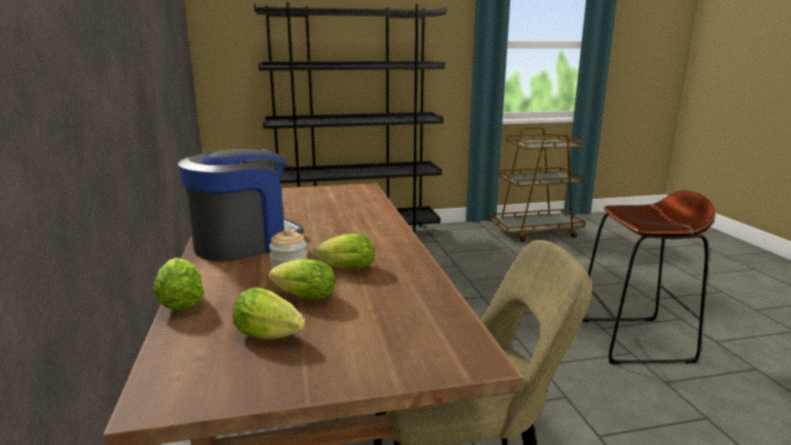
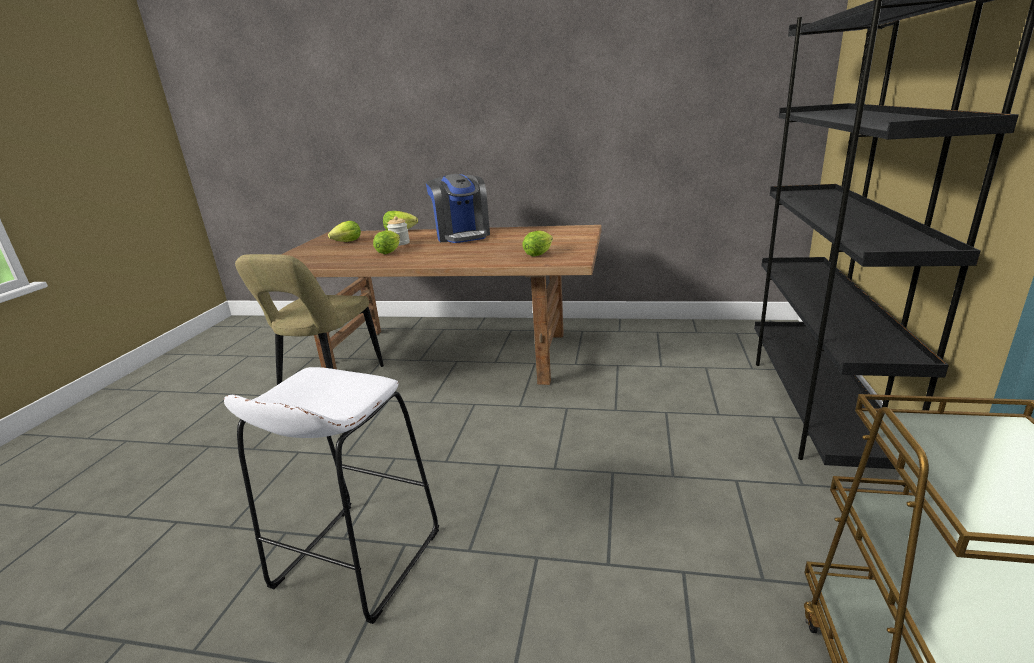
camera: 115 degrees right, 5 degrees up
(301, 297) = (371, 245): lettuce -> lettuce (539, 254)
(634, 340) = (357, 558): brown stool -> white stool

